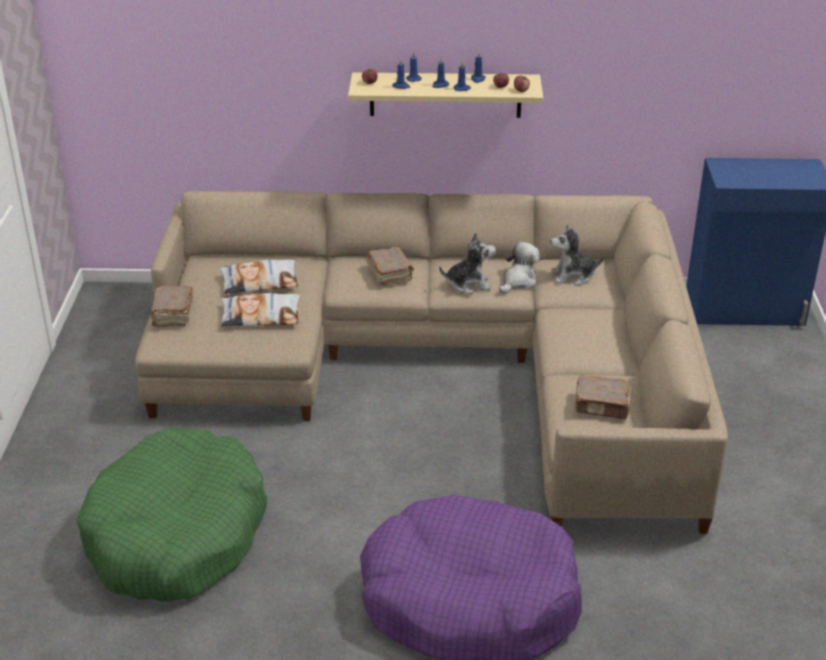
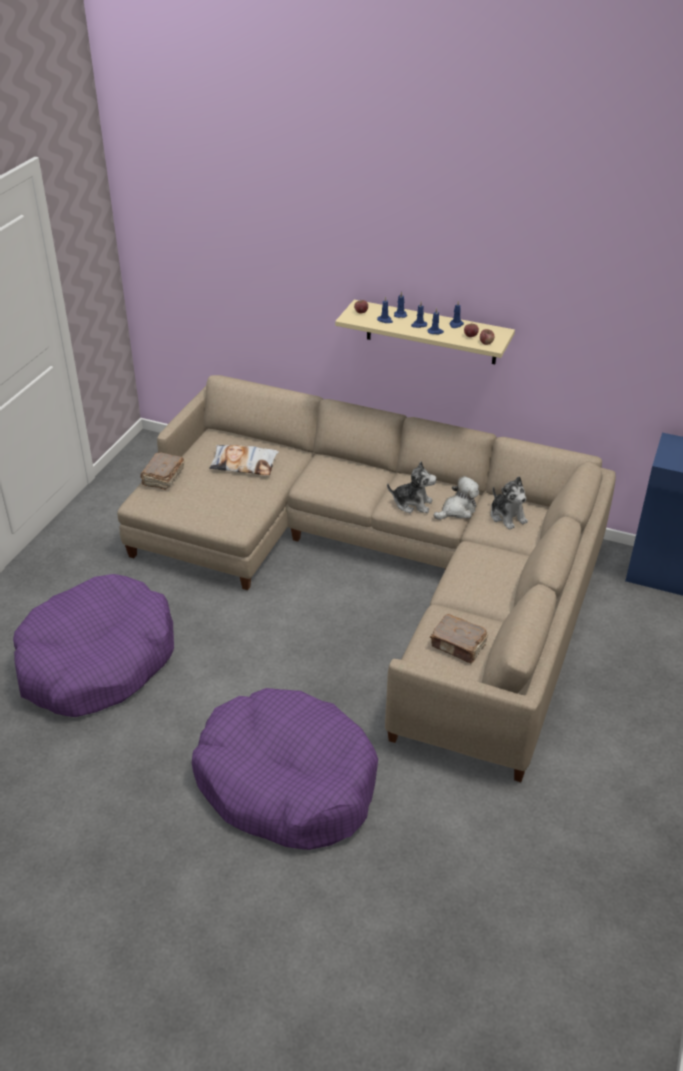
camera: 20 degrees right, 5 degrees up
(177, 535) = (97, 661): green dog bed -> purple dog bed
(261, 316) = (228, 494): pillow -> none
(390, 273) = (352, 479): brown book -> none
(573, 276) = (507, 516): plush toy -> plush toy turned 135 degrees counterclockwise

